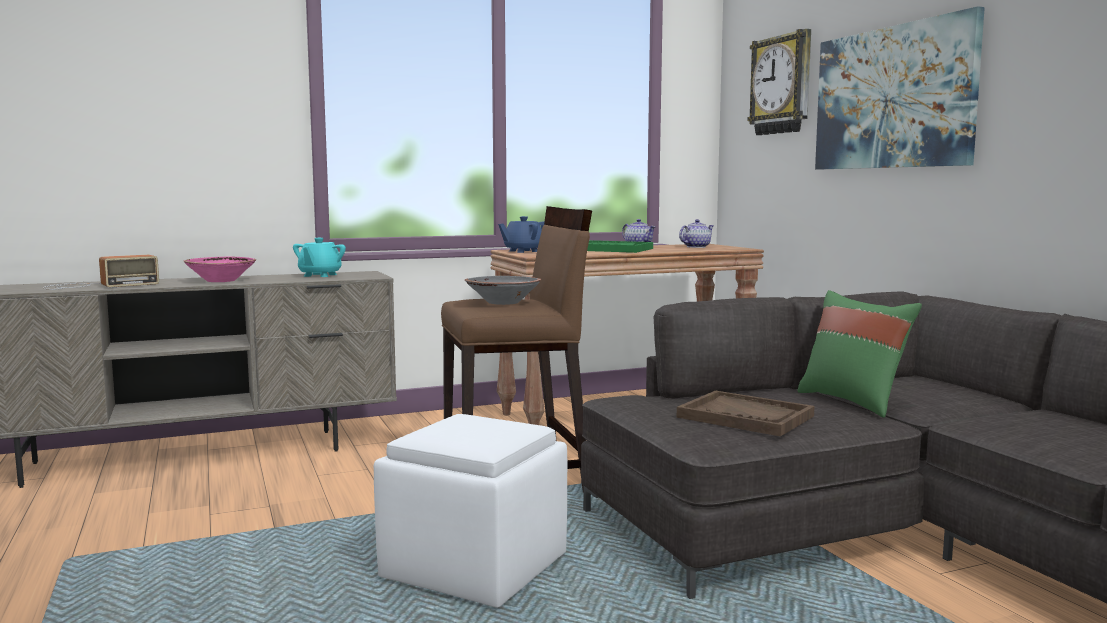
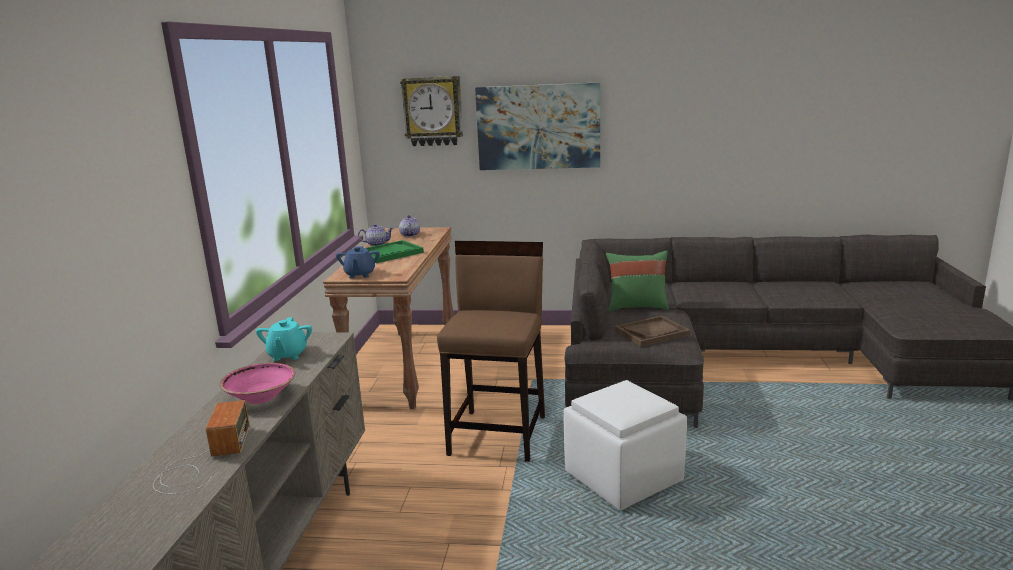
camera: 60 degrees left, 10 degrees up
(319, 275) = (287, 355): turquoise teapot -> turquoise teapot turned 45 degrees clockwise
(503, 302) = (497, 319): grey bowl -> none

